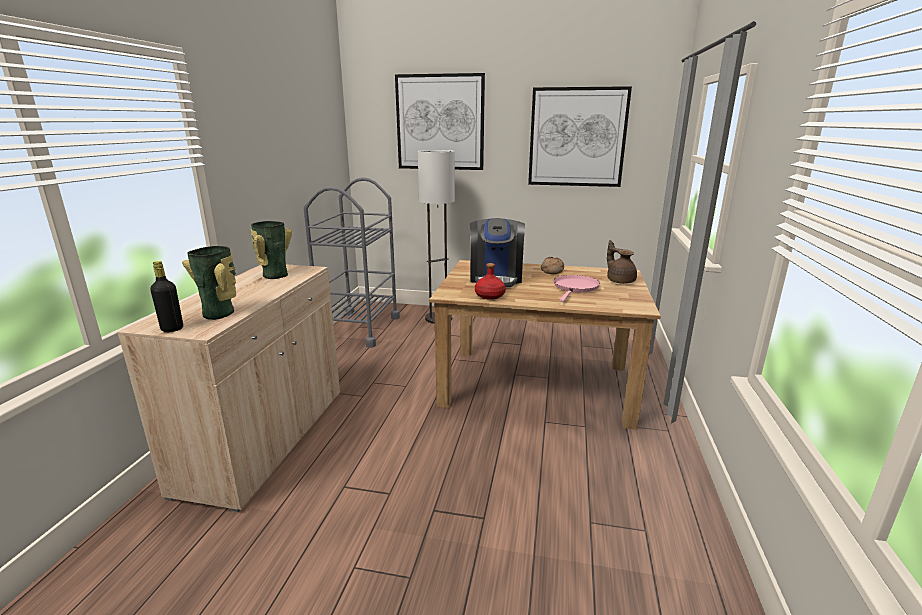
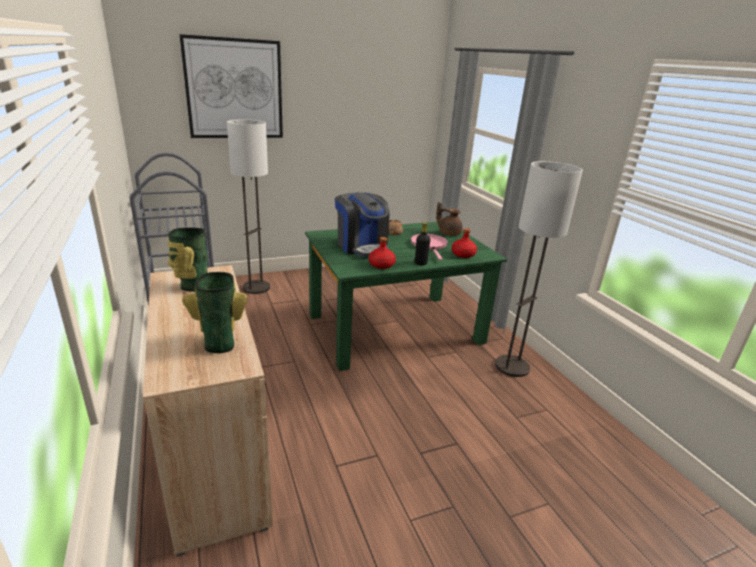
camera: 35 degrees left, 5 degrees up
(172, 329) = (203, 374): black bottle -> black bottle (420, 263)
(538, 384) = (395, 328): brown dining table -> green dining table
(577, 137) = (365, 106): picture -> none
(604, 302) = (463, 254): none -> red bottle
(646, 465) = (512, 367): none -> floor lamp

